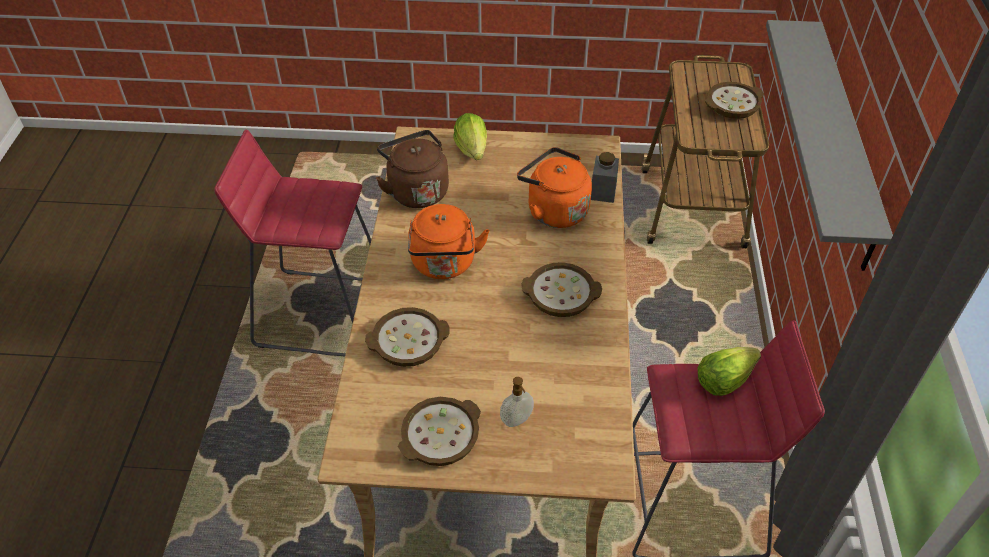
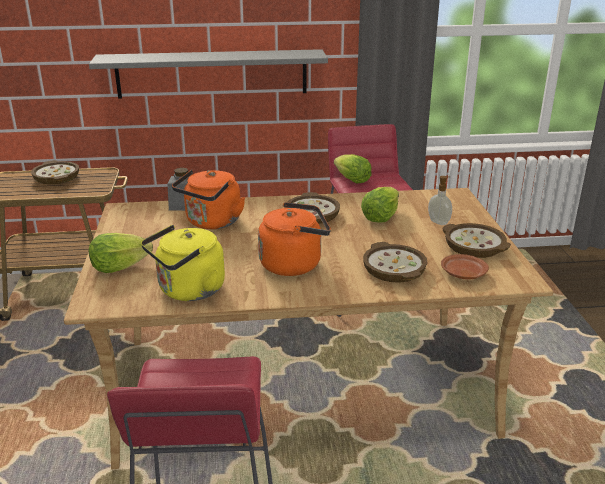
camera: 100 degrees left, 20 degrees down
(380, 403) = (462, 274): none -> brown plate
(416, 190) = (188, 291): brown kettle -> yellow kettle
(542, 360) = (380, 217): none -> lettuce

